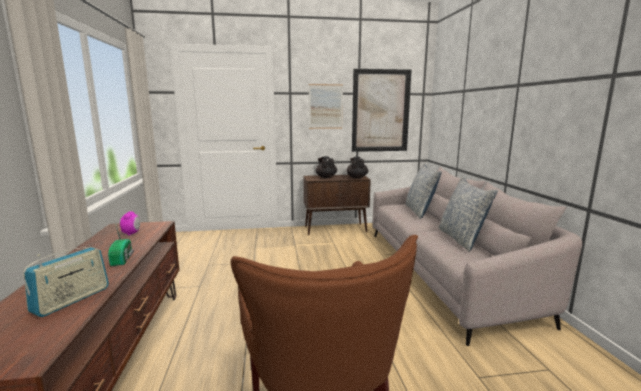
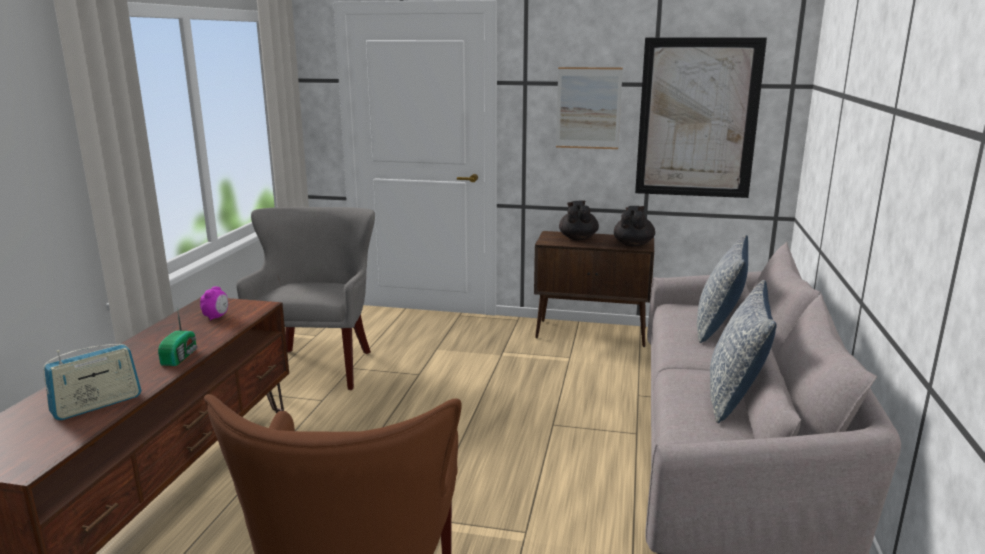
camera: 20 degrees right, 5 degrees up
(186, 268) = (319, 367): none -> grey armchair

